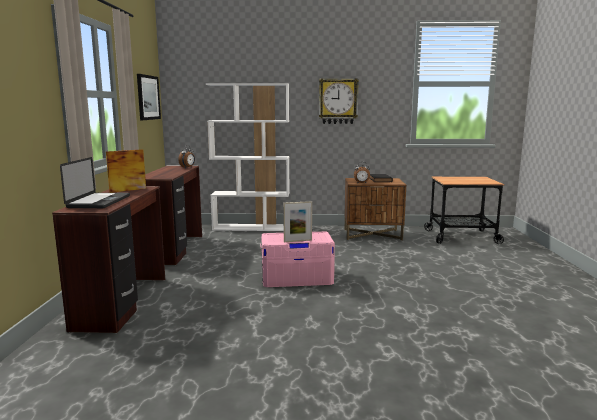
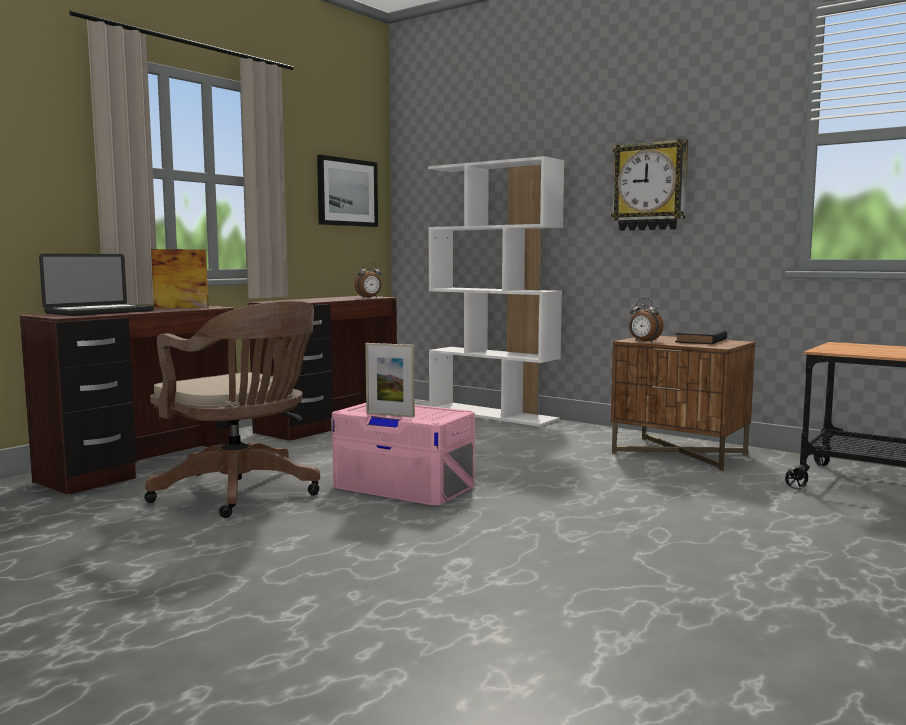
camera: 35 degrees right, 5 degrees down
(224, 302) = (242, 493): none -> brown office chair

